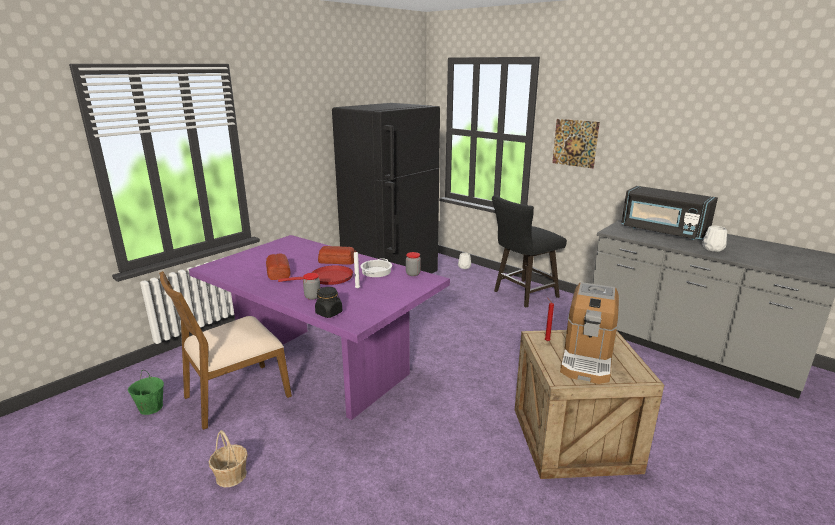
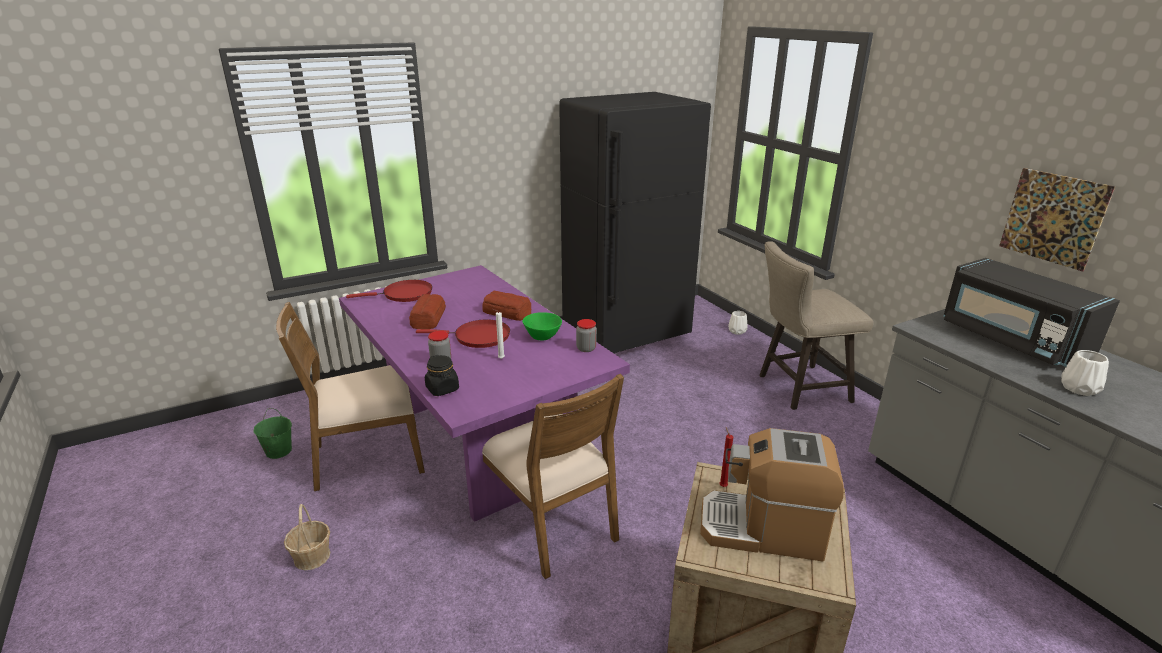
camera: 20 degrees right, 5 degrees up
(244, 260) = (404, 294): none -> red frying pan
(376, 272) = (542, 337): cooking pot -> green bowl
(409, 407) = (551, 523): none -> brown chair
(522, 295) = (798, 388): black stool -> beige stool
(575, 143) = (909, 174): picture -> picture (1053, 218)
(587, 358) = (763, 529): coffee machine -> coffee machine turned 60 degrees clockwise

